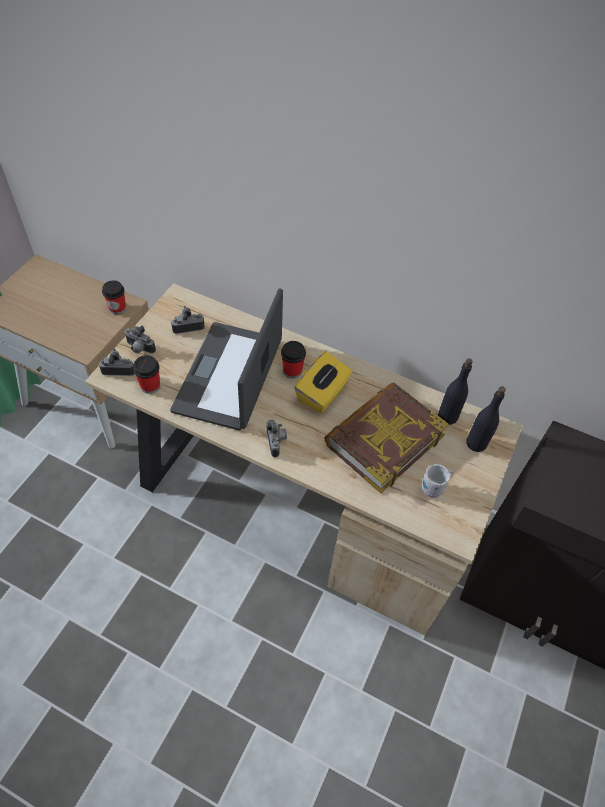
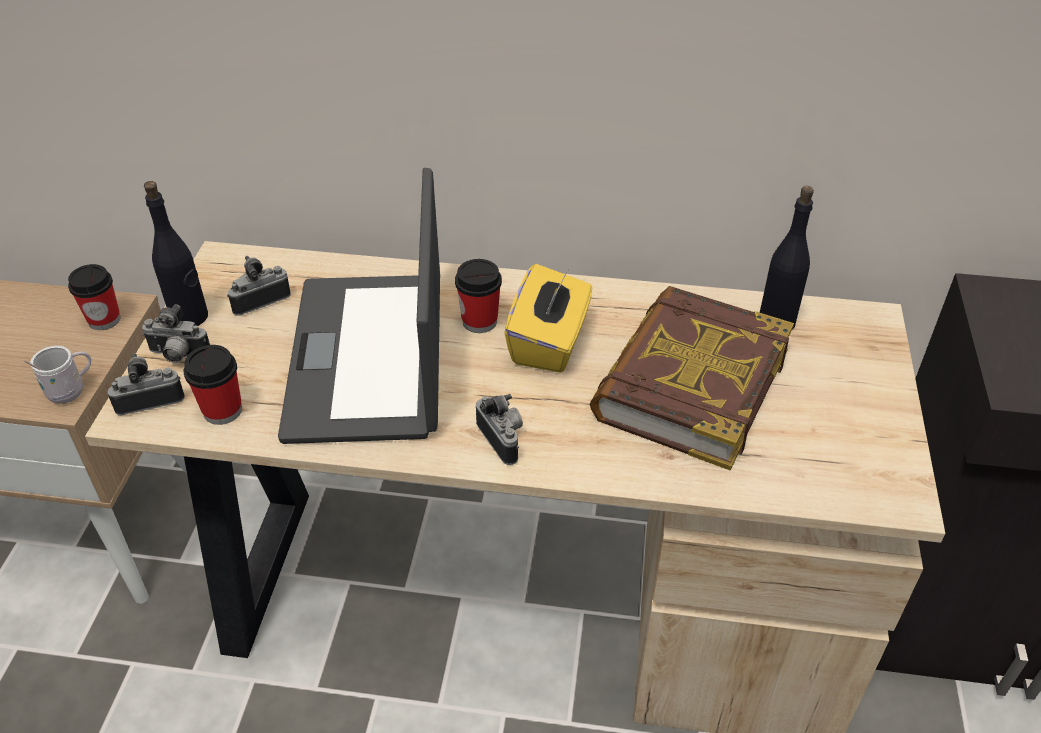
camera: 15 degrees left, 10 degrees down
(435, 488) = (816, 435): white mug -> white mug (71, 390)
(476, 443) = (845, 349): black bottle -> black bottle (190, 317)

